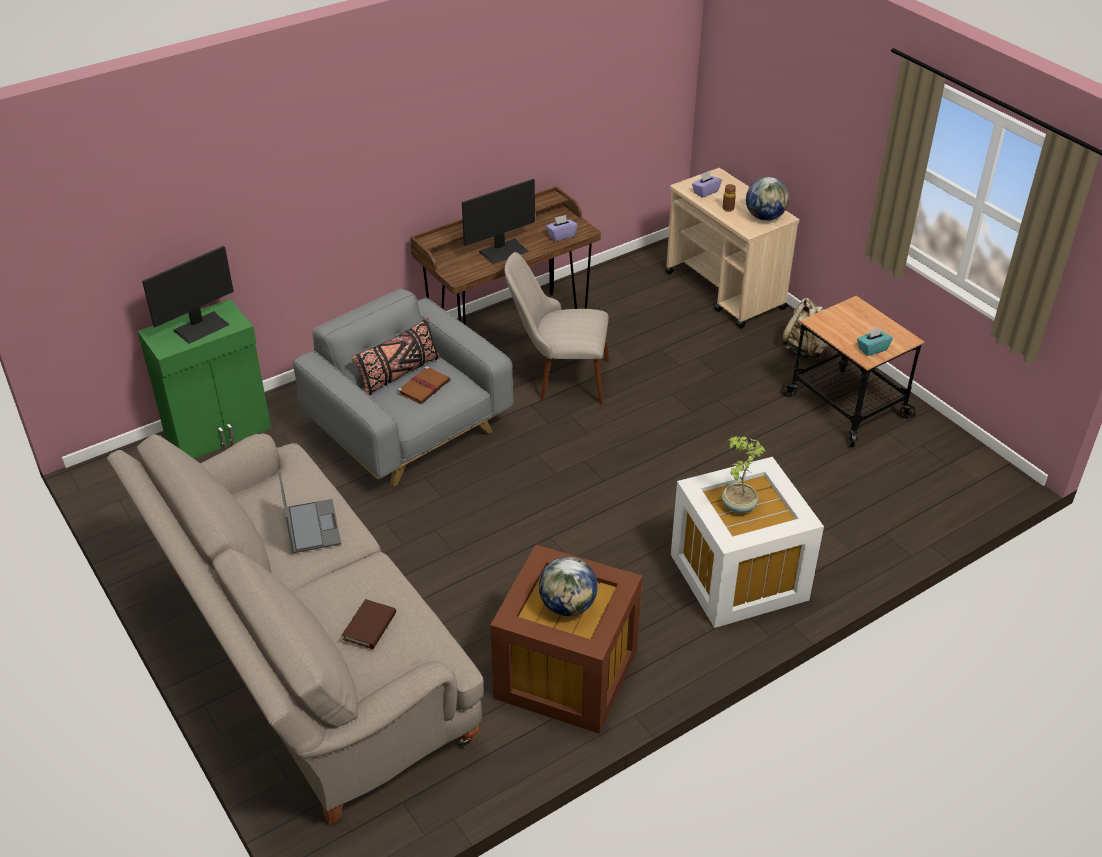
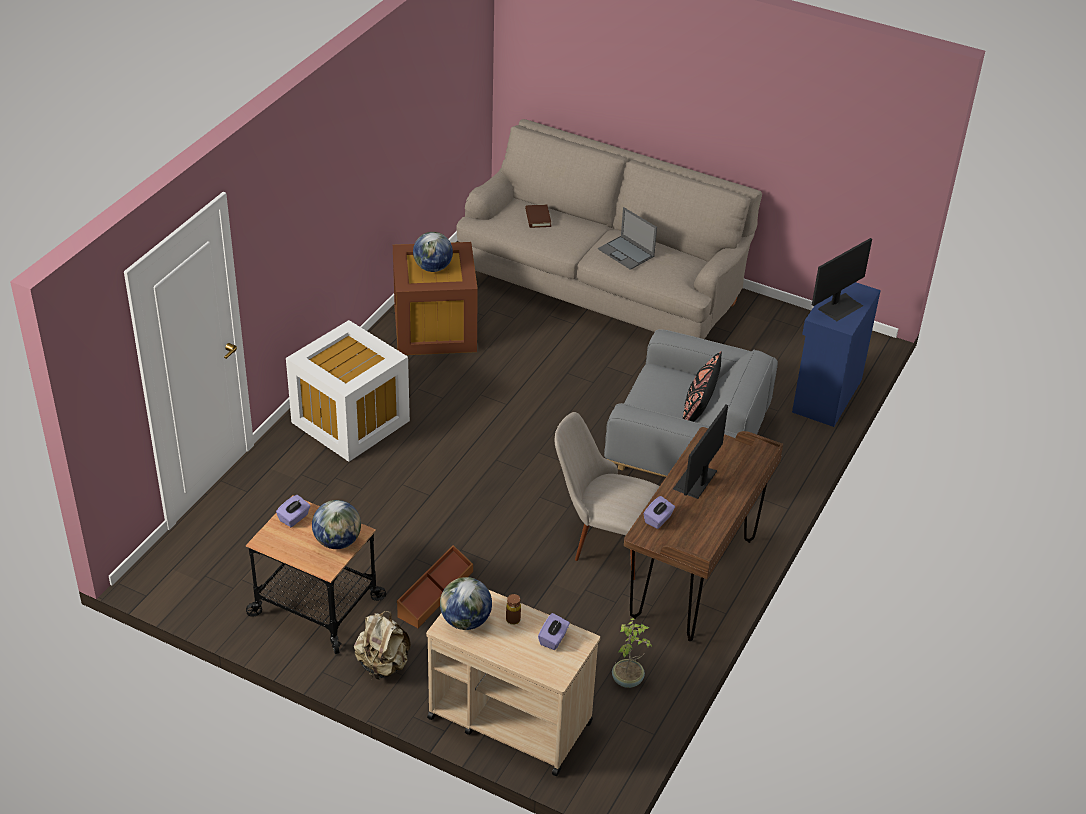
camera: 150 degrees right, 0 degrees up
(201, 327) = (840, 306): monitor -> monitor turned 150 degrees counterclockwise
(219, 432) = (825, 396): green cabinet -> blue cabinet
(424, 387) = (666, 397): brown book -> none
(559, 378) = (602, 541): beige chair -> beige chair turned 135 degrees counterclockwise
(736, 385) = (434, 593): none -> brown storage box
(737, 506) = (355, 358): potted plant -> potted plant (628, 679)
(838, 320) = (337, 541): none -> globe
(872, 349) = (294, 518): turquoise tissue box -> purple tissue box

